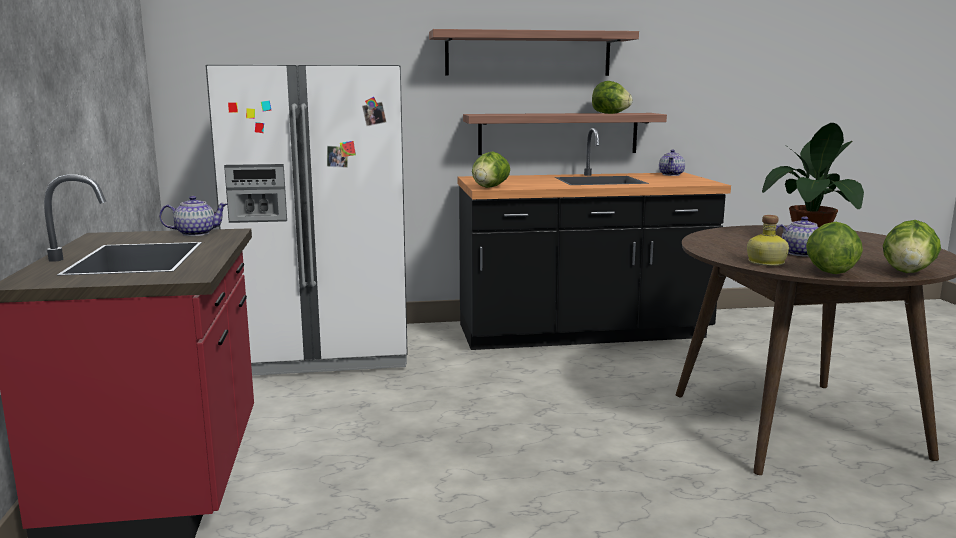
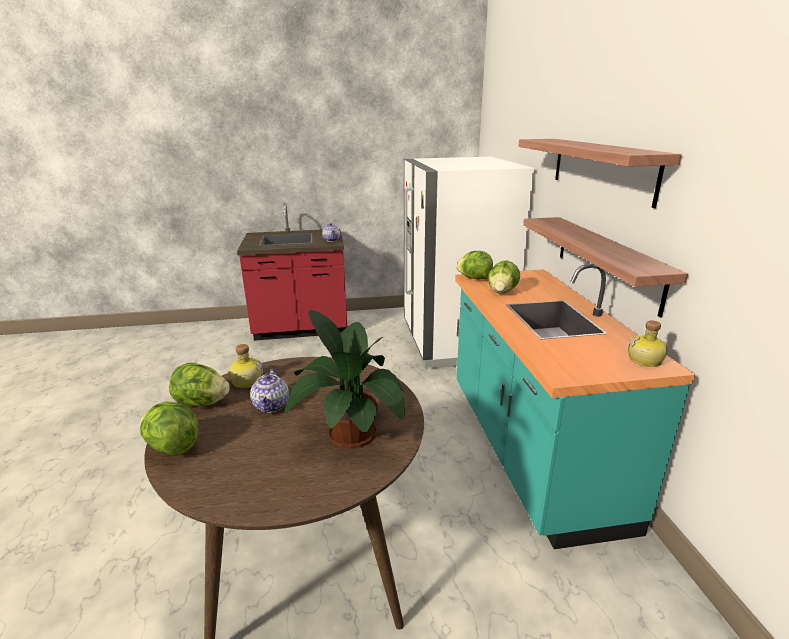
camera: 90 degrees right, 10 degrees up
(582, 333) = (529, 450): black counter -> turquoise counter
(610, 113) = (613, 254): lettuce -> lettuce (502, 292)
(671, 174) = (645, 361): teapot -> bottle

